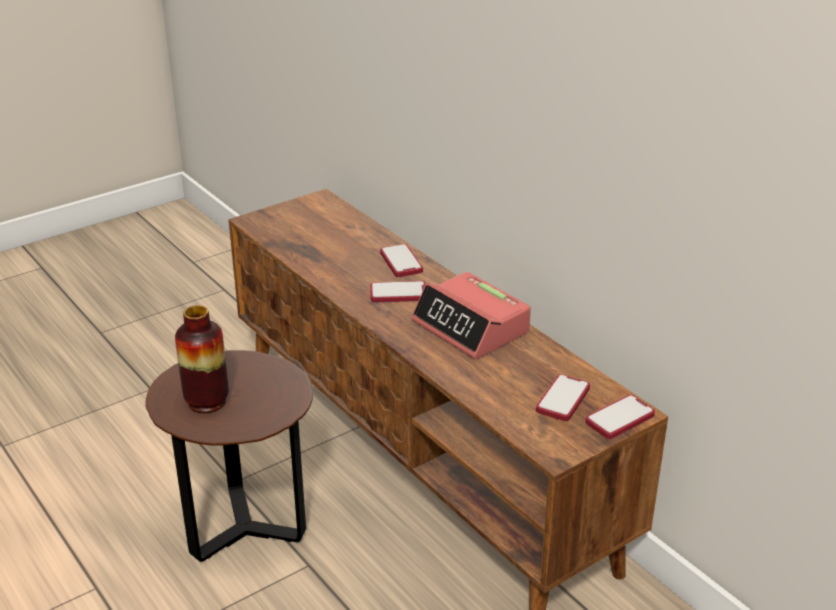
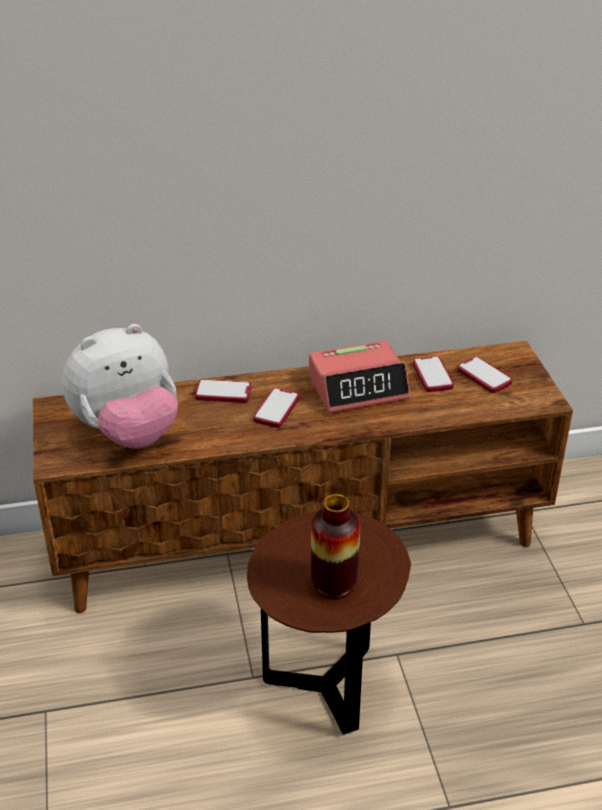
camera: 65 degrees left, 5 degrees up
(310, 237) = (128, 433): none -> plush toy
(619, 419) = (520, 360): phone -> phone (432, 375)

